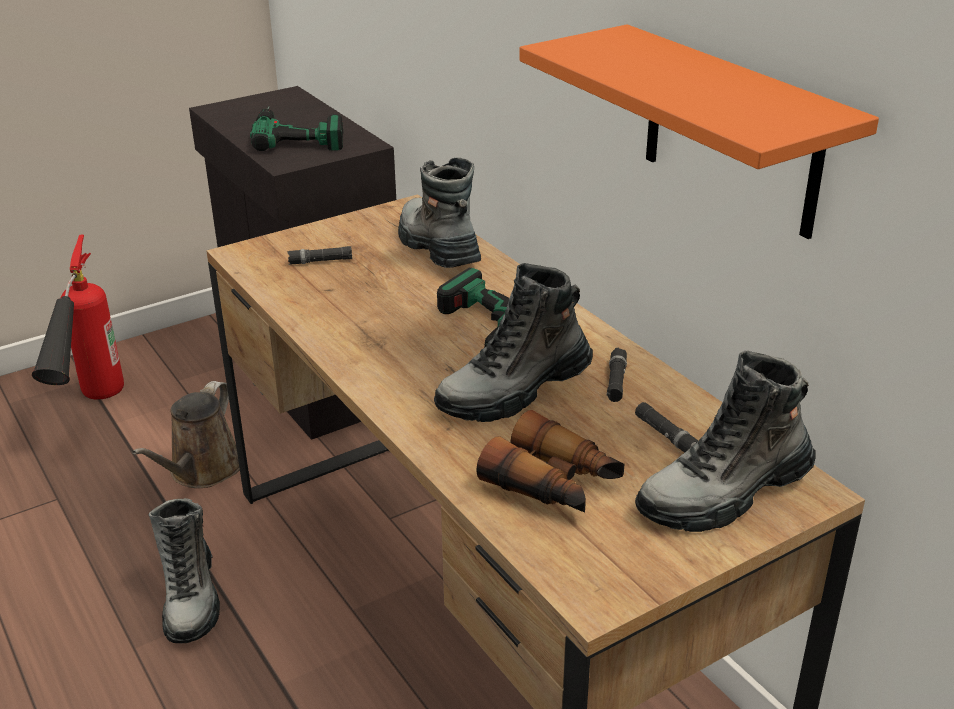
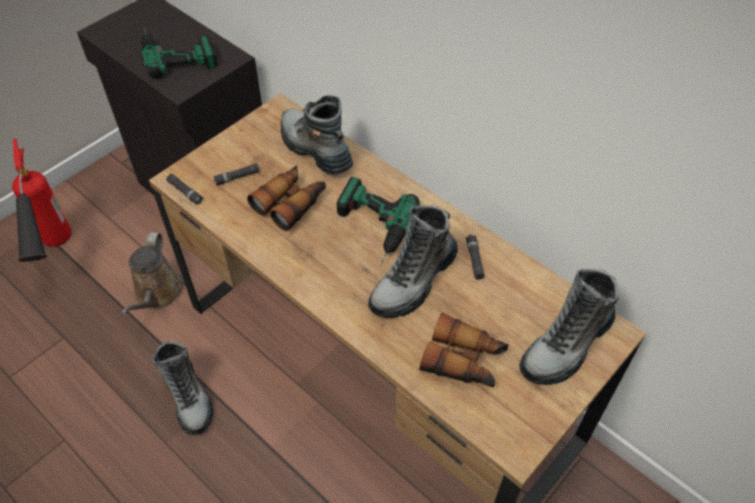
camera: 15 degrees left, 20 degrees up
(379, 292) = (291, 202): none -> binoculars
(666, 436) = (519, 303): black flashlight -> black flashlight (185, 192)
(731, 132) = (557, 119): orange shelf -> none

